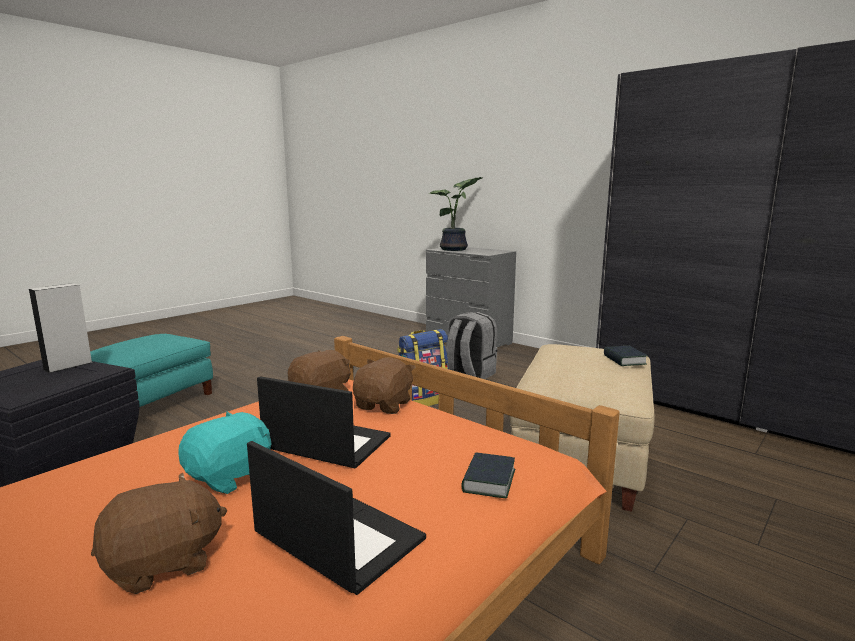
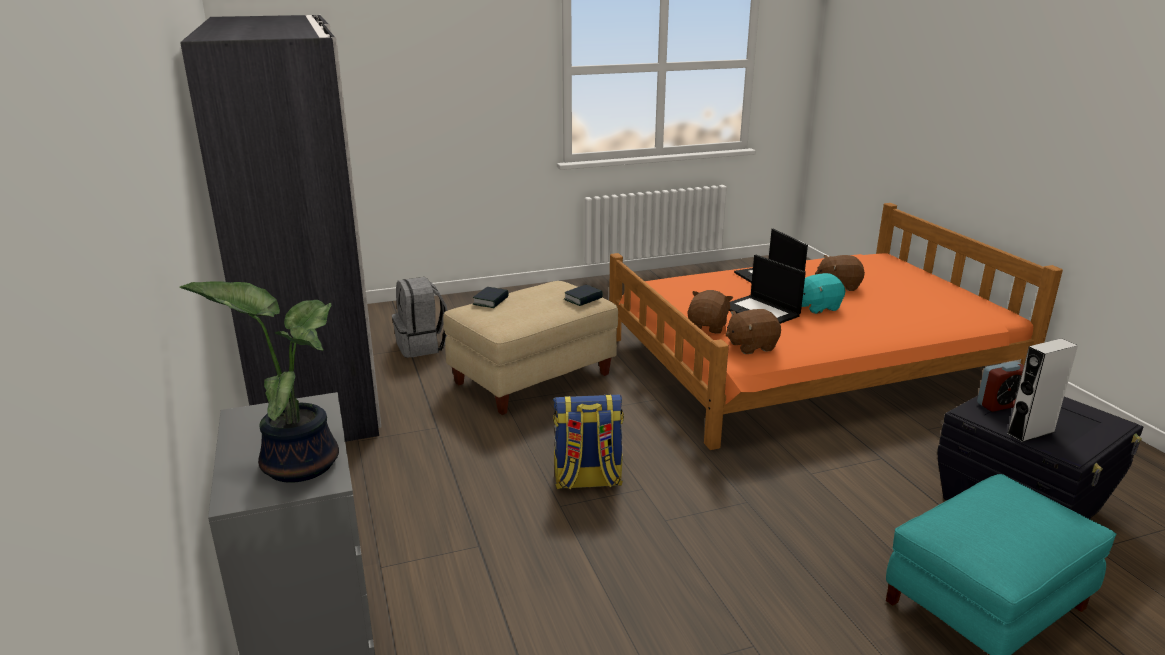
camera: 150 degrees left, 10 degrees up
(70, 380) = (999, 404): none -> alarm clock
(384, 405) = (708, 327): brown plush toy -> brown plush toy turned 150 degrees clockwise
(469, 374) = (467, 514): grey backpack -> grey backpack (422, 346)
(488, 481) = (688, 281): book -> book (583, 299)

